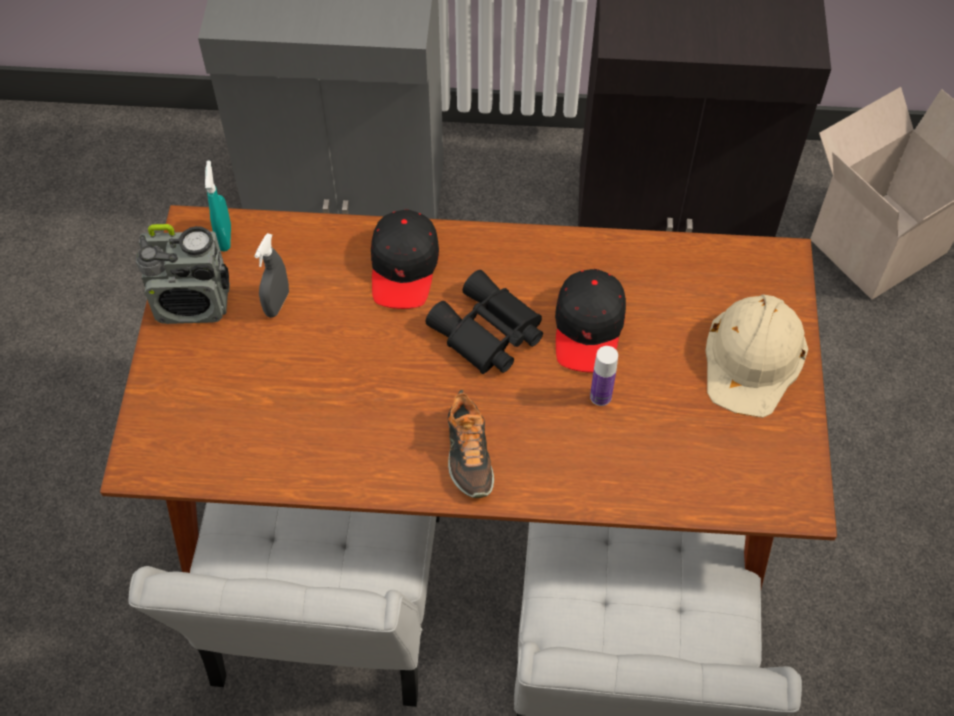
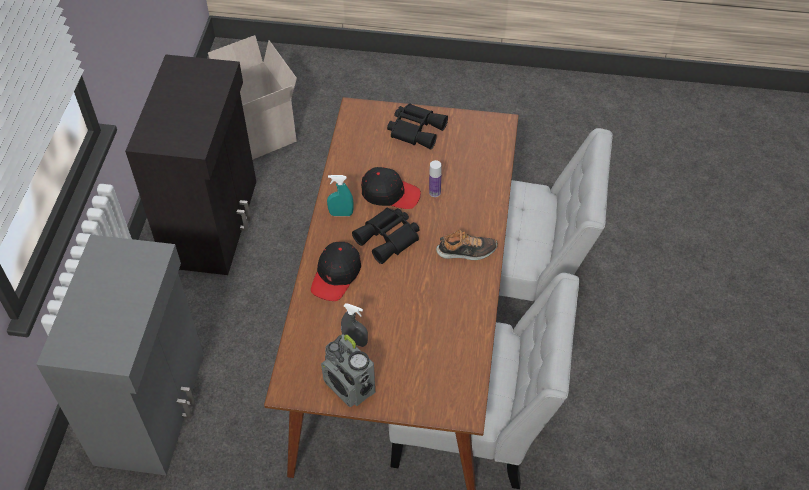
camera: 85 degrees left, 5 degrees down
(194, 304) = (350, 387): radio -> radio turned 135 degrees clockwise
(225, 237) = (298, 371): turquoise spray bottle -> turquoise spray bottle (341, 214)
(404, 267) = (336, 275): black cap -> black cap turned 105 degrees clockwise
(753, 358) = (416, 129): beige hard hat -> black binoculars

